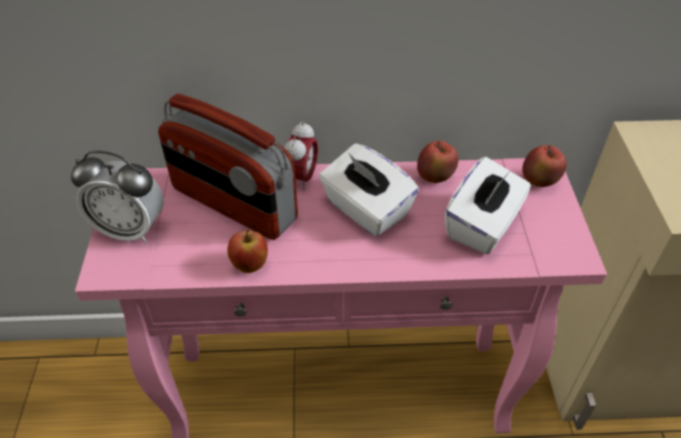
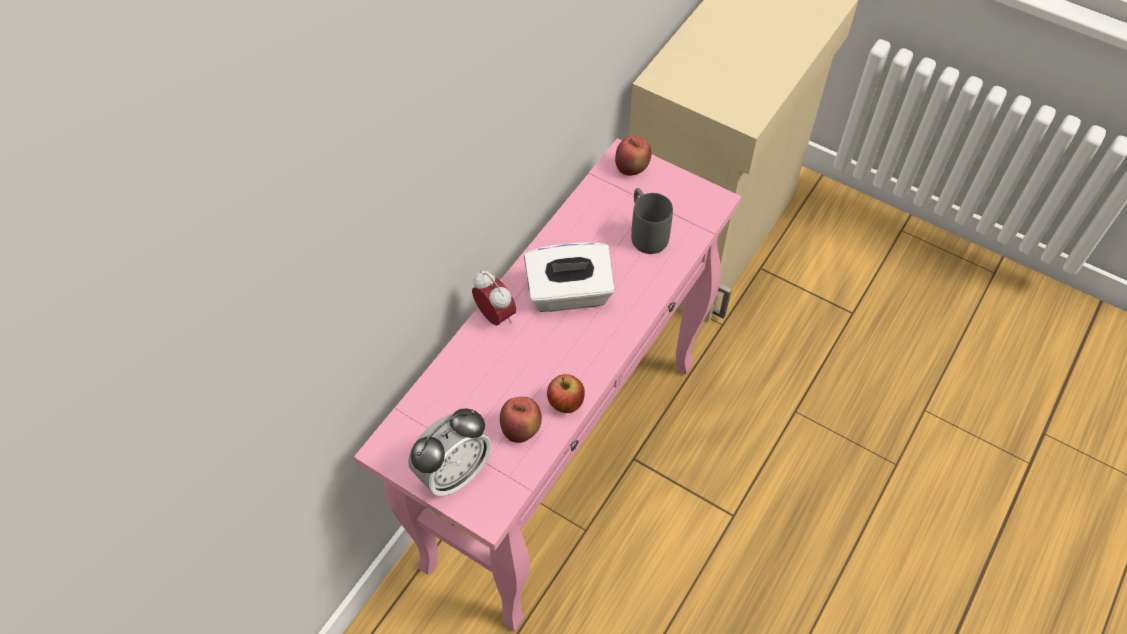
camera: 55 degrees left, 10 degrees up
(233, 205) = (486, 382): radio -> none
(435, 178) = (572, 228): apple -> apple (521, 430)
(483, 225) = (645, 232): white tissue box -> grey mug

